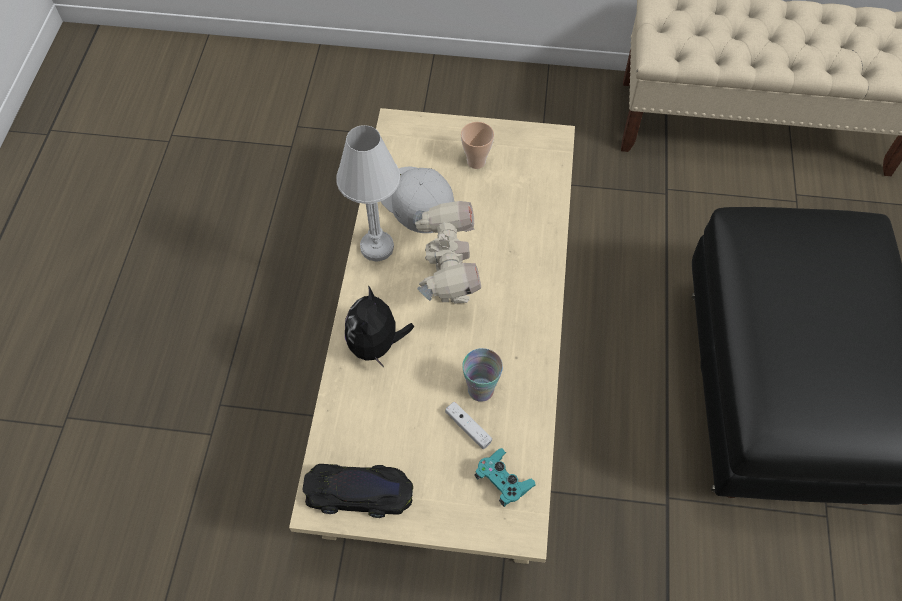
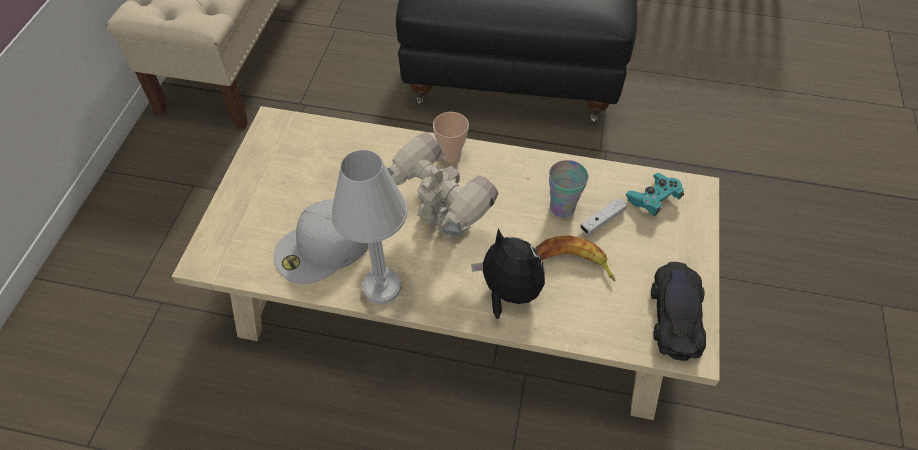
camera: 85 degrees left, 5 degrees down
(376, 344) = (508, 292): plush toy -> plush toy turned 150 degrees counterclockwise
(412, 399) = (572, 263): none -> banana
(448, 285) = (441, 225): toy robot -> toy robot turned 45 degrees clockwise
(476, 162) = (284, 188): cup -> cup (451, 155)

